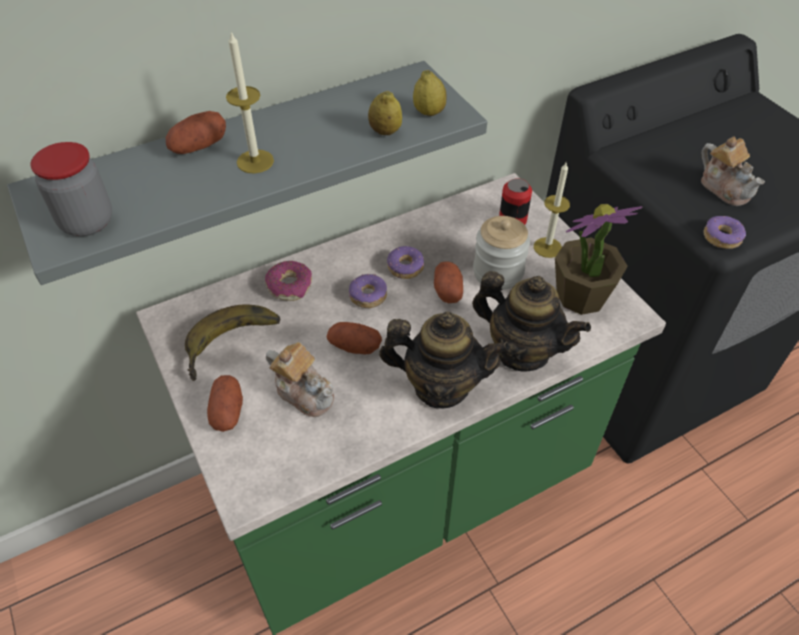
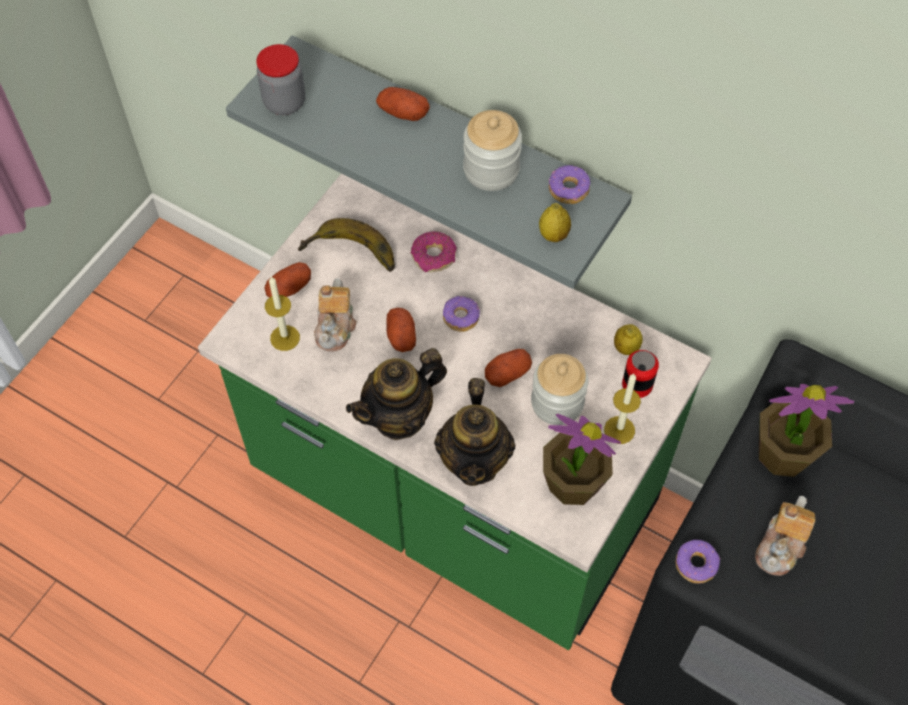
camera: 60 degrees right, 10 degrees up
(255, 161) = (410, 156): candle -> candle (285, 338)
(323, 120) = (491, 170): none -> jar
(385, 132) = (505, 218): lemon -> lemon (626, 348)
(405, 267) = (513, 328): donut -> donut (568, 190)
(441, 386) = (400, 416): teapot -> teapot turned 75 degrees clockwise
(646, 152) = (783, 454): none -> potted plant

